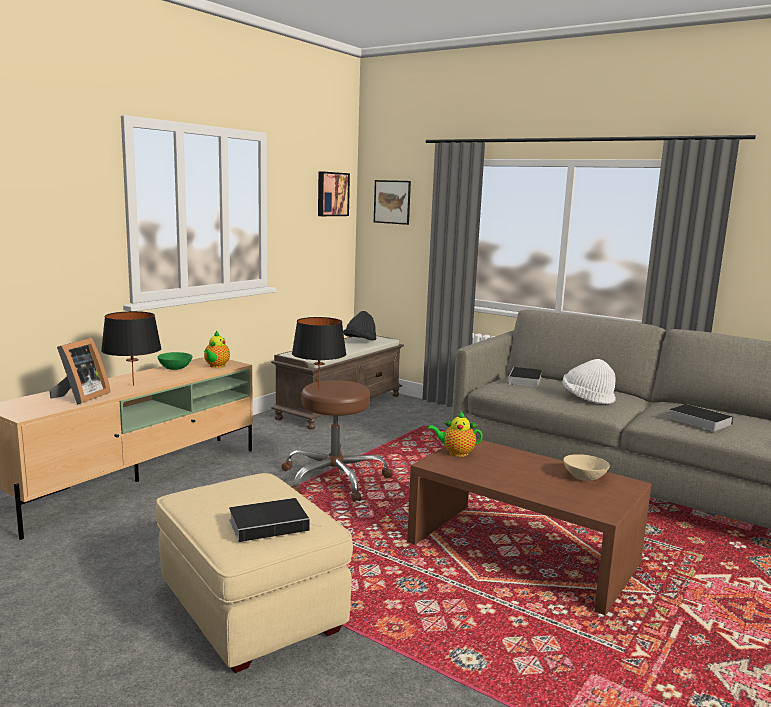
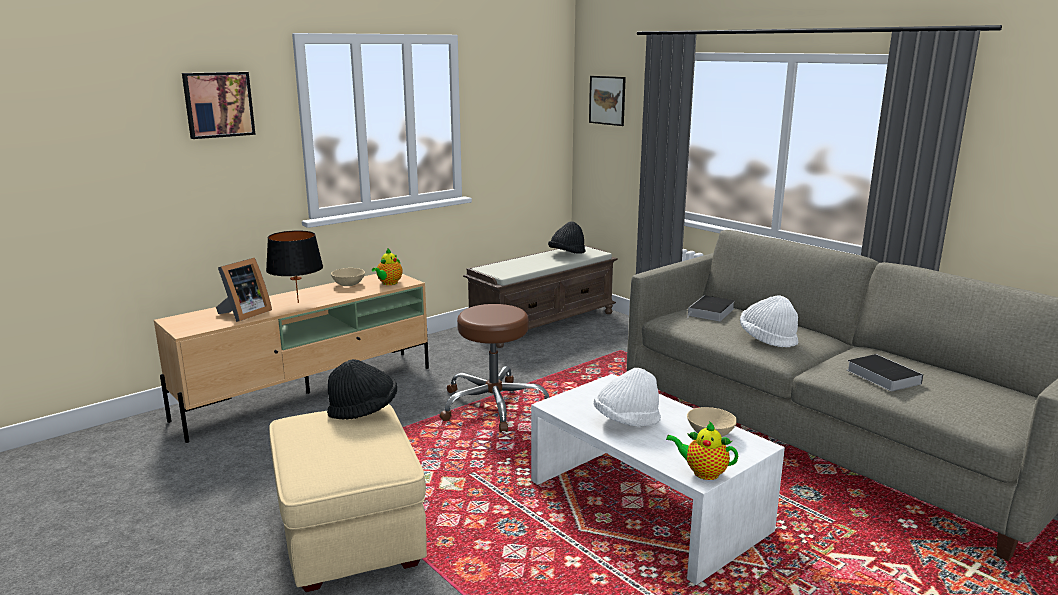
camera: 15 degrees right, 5 degrees up
(174, 368) = (348, 284): green bowl -> beige bowl
(255, 480) = (363, 410): none -> black hat
(271, 524) = (349, 458): book -> none
(318, 388) = (474, 313): black table lamp -> none
(332, 194) = (541, 93): picture -> picture (218, 104)
(456, 453) = (588, 394): teapot -> teapot (703, 473)
(506, 472) = (626, 421): none -> white hat
(522, 552) = (647, 505): brown coffee table -> white coffee table

